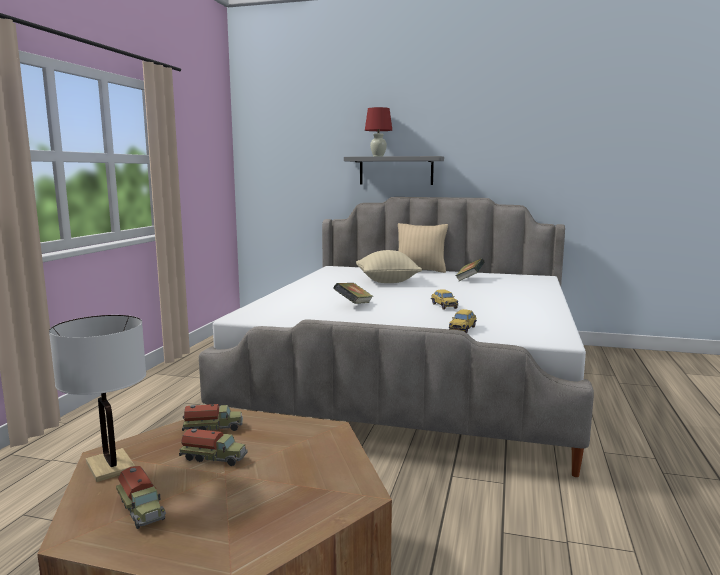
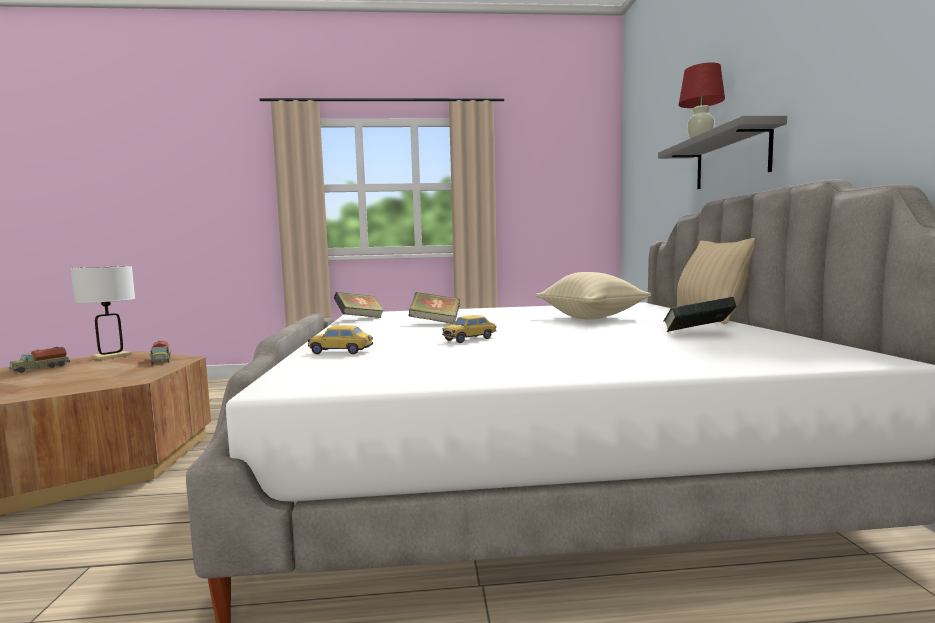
camera: 70 degrees right, 5 degrees down
(214, 458) = (104, 367): toy truck -> none
(285, 319) = (360, 319): none -> book

